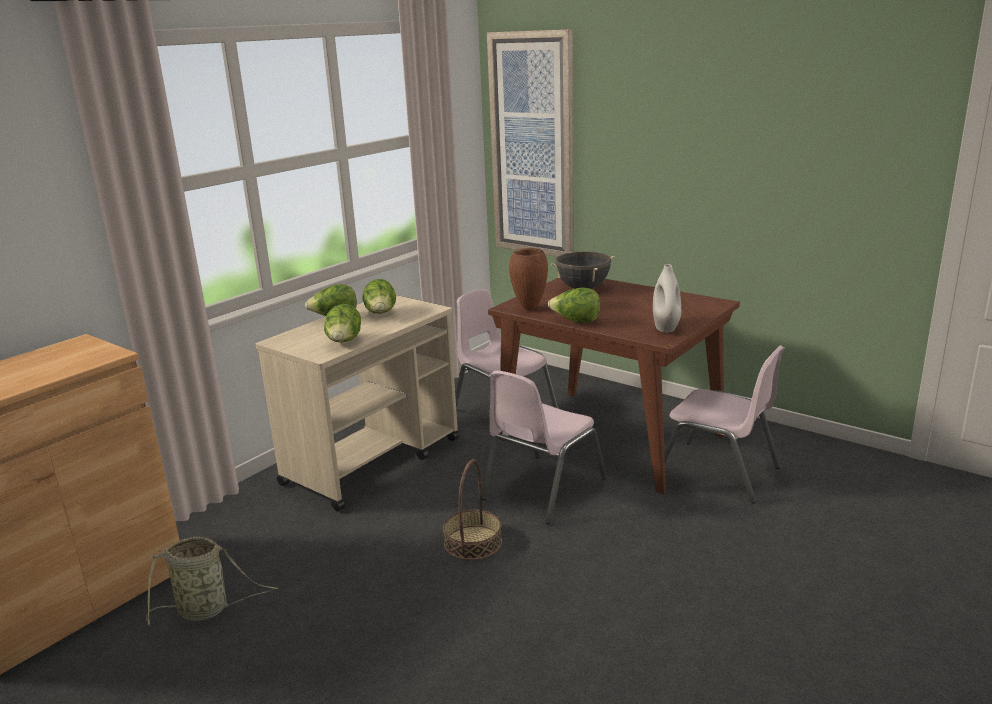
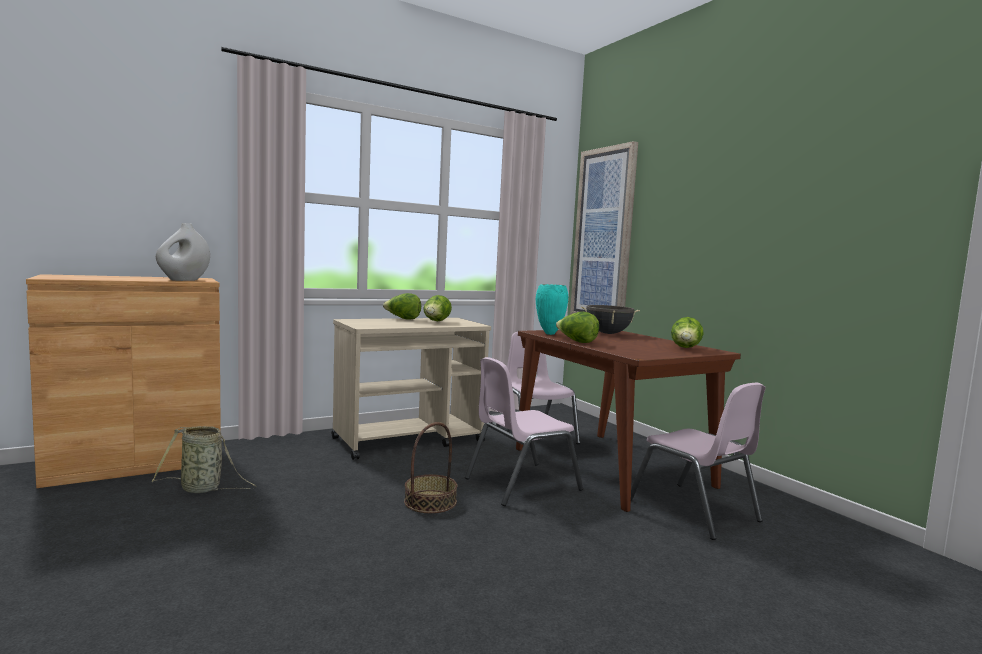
camera: 20 degrees right, 15 degrees down
(344, 342) = (389, 325): lettuce -> lettuce (685, 348)
(528, 309) = (549, 334): brown vase -> turquoise vase
(666, 328) = (650, 353): white vase -> white vase (184, 280)

